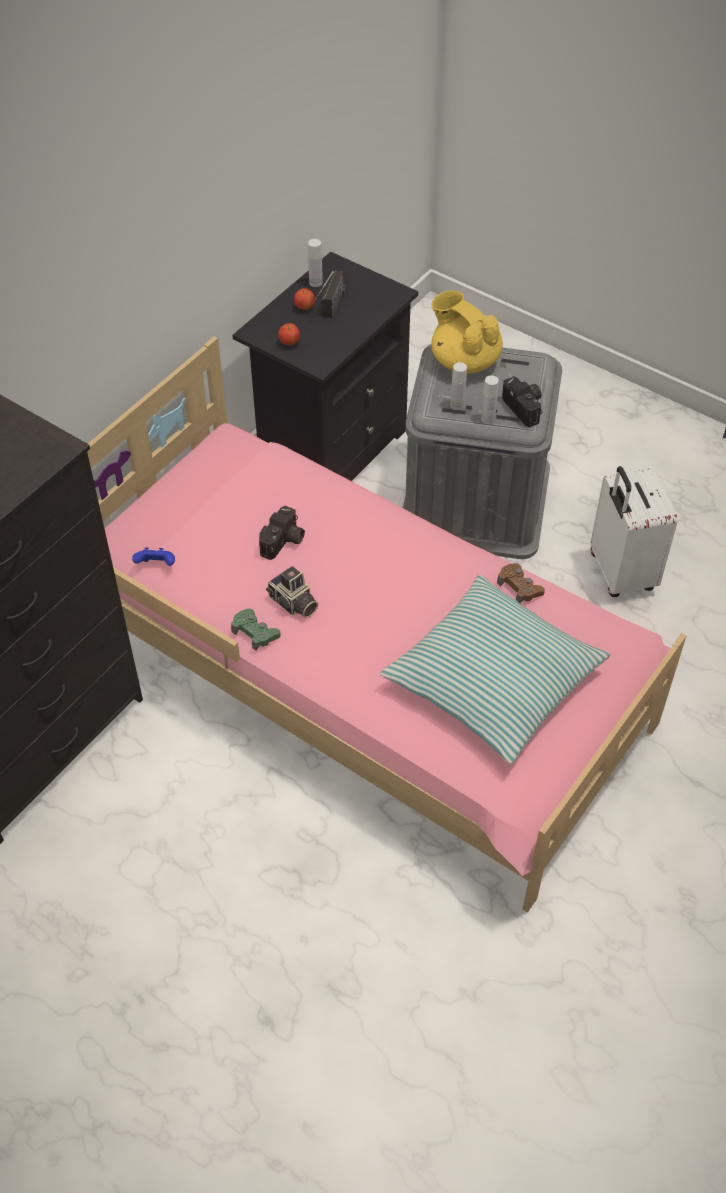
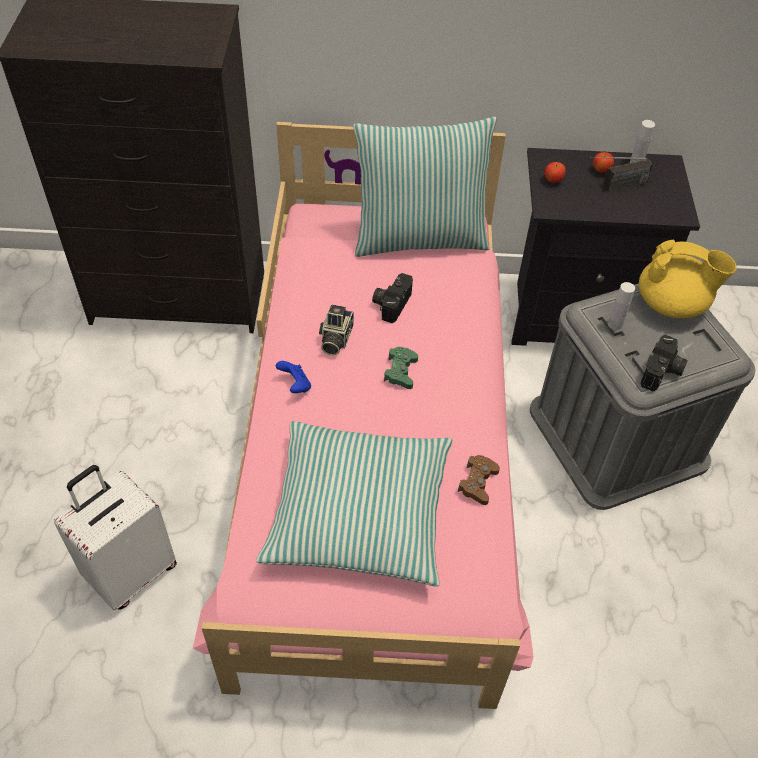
camera: 55 degrees right, 0 degrees up
(156, 565) = (309, 245): blue game controller -> blue game controller (295, 385)
(220, 480) = (419, 237): none -> pillow
(255, 633) = (289, 331): green game controller -> green game controller (400, 371)
(283, 542) = (391, 303): camera -> camera turned 120 degrees clockwise
(464, 360) = (672, 304): yellow teapot -> yellow teapot turned 90 degrees clockwise
(488, 418) = (621, 352): white bottle -> none
(619, 573) = (640, 588): white suitcase -> white suitcase (131, 572)

